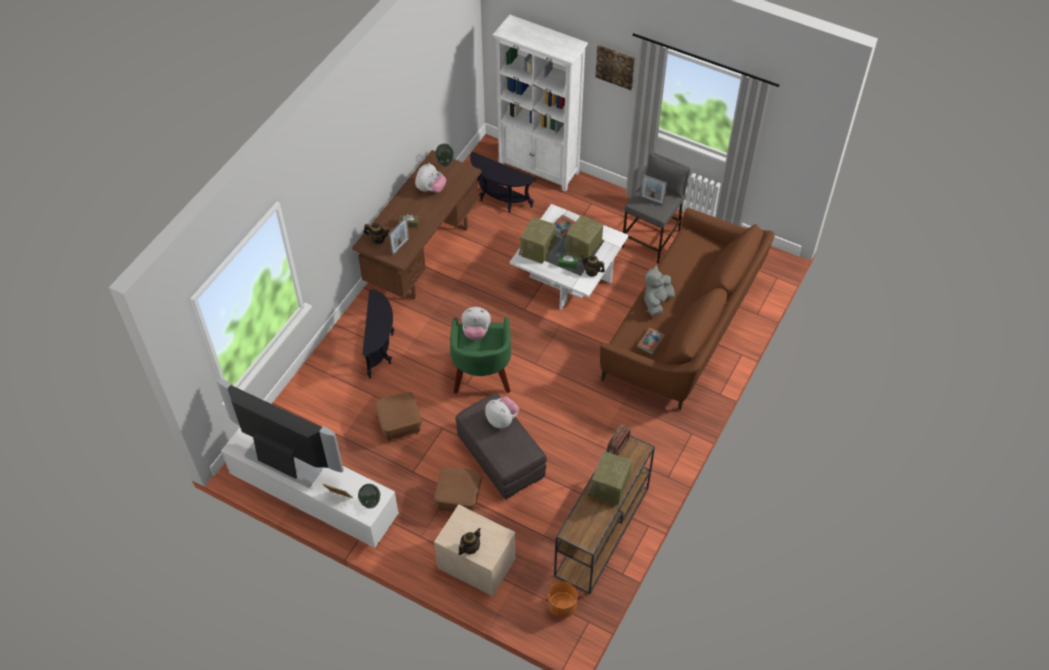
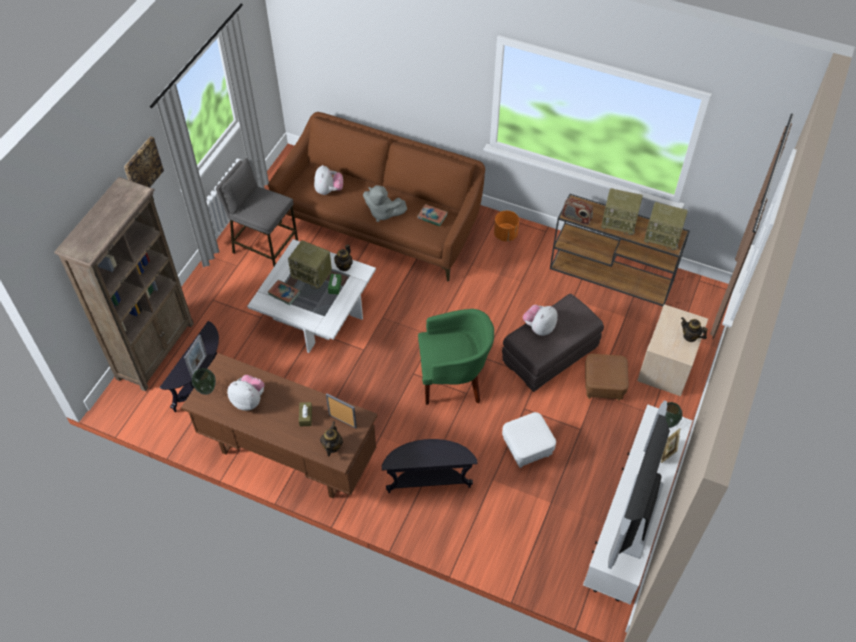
camera: 95 degrees left, 0 degrees up
(399, 425) = (527, 448): brown ottoman -> white ottoman
(476, 332) = (436, 356): plush toy -> plush toy (329, 190)
(537, 250) = (316, 313): radio -> radio (663, 236)
(539, 169) = (156, 350): white bookcase -> brown bookcase
(562, 606) = (690, 299): orange planter -> orange planter (505, 234)
(652, 200) = (263, 206): picture frame -> picture frame (199, 366)

